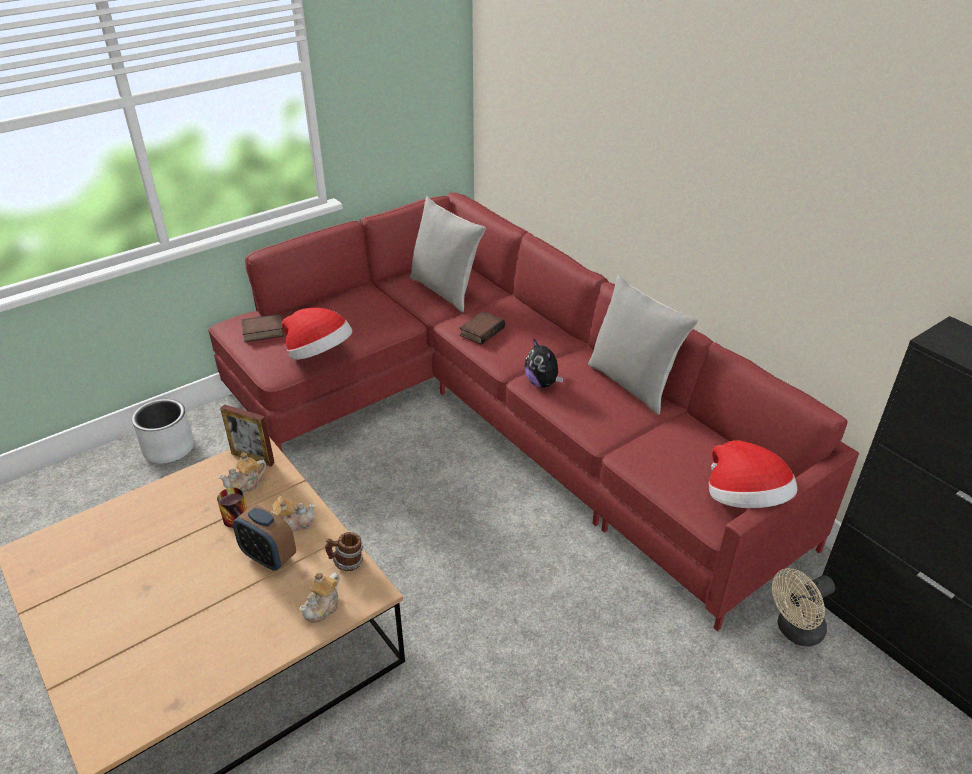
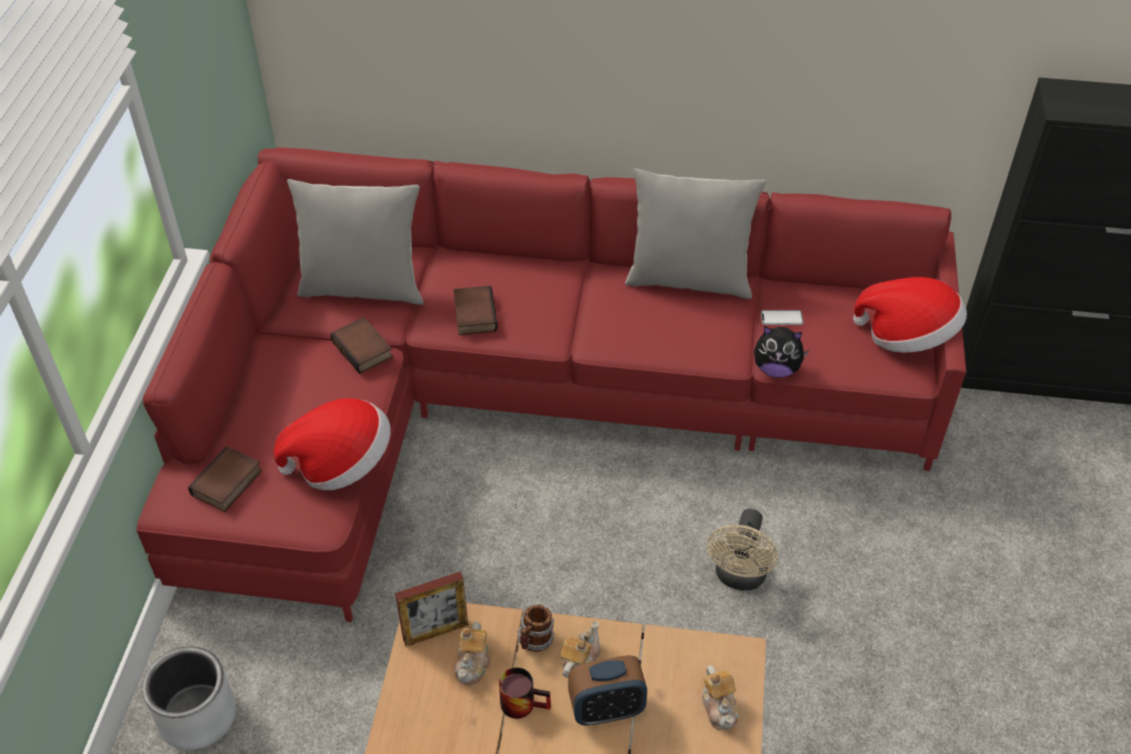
camera: 45 degrees left, 10 degrees up
(346, 563) = (681, 652): mug -> mug (535, 641)
(405, 316) = (364, 349): none -> book
(542, 383) = (611, 335): plush toy -> plush toy (776, 369)
(664, 437) = (781, 318): none -> phone
(794, 631) = (975, 426): beige fan -> beige fan (739, 577)

